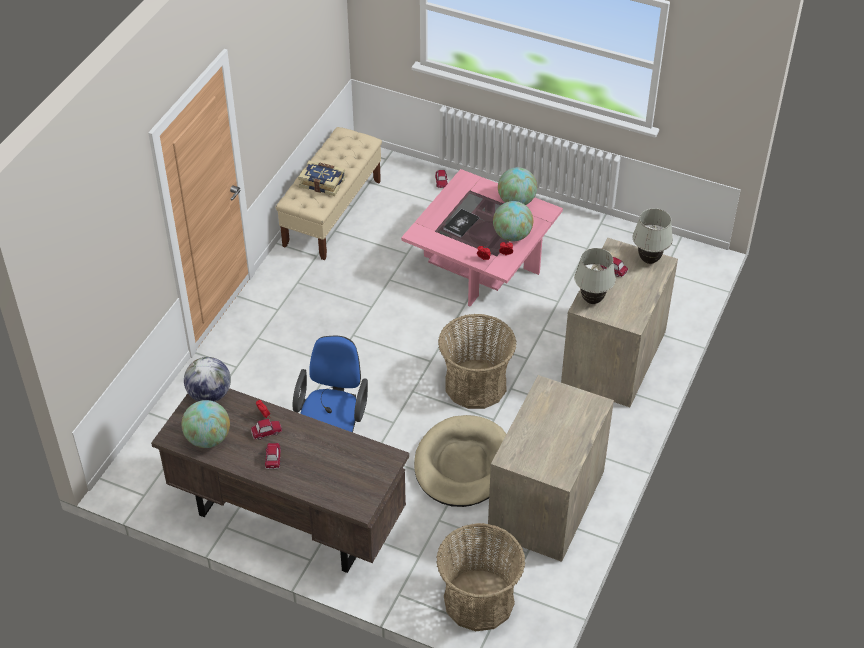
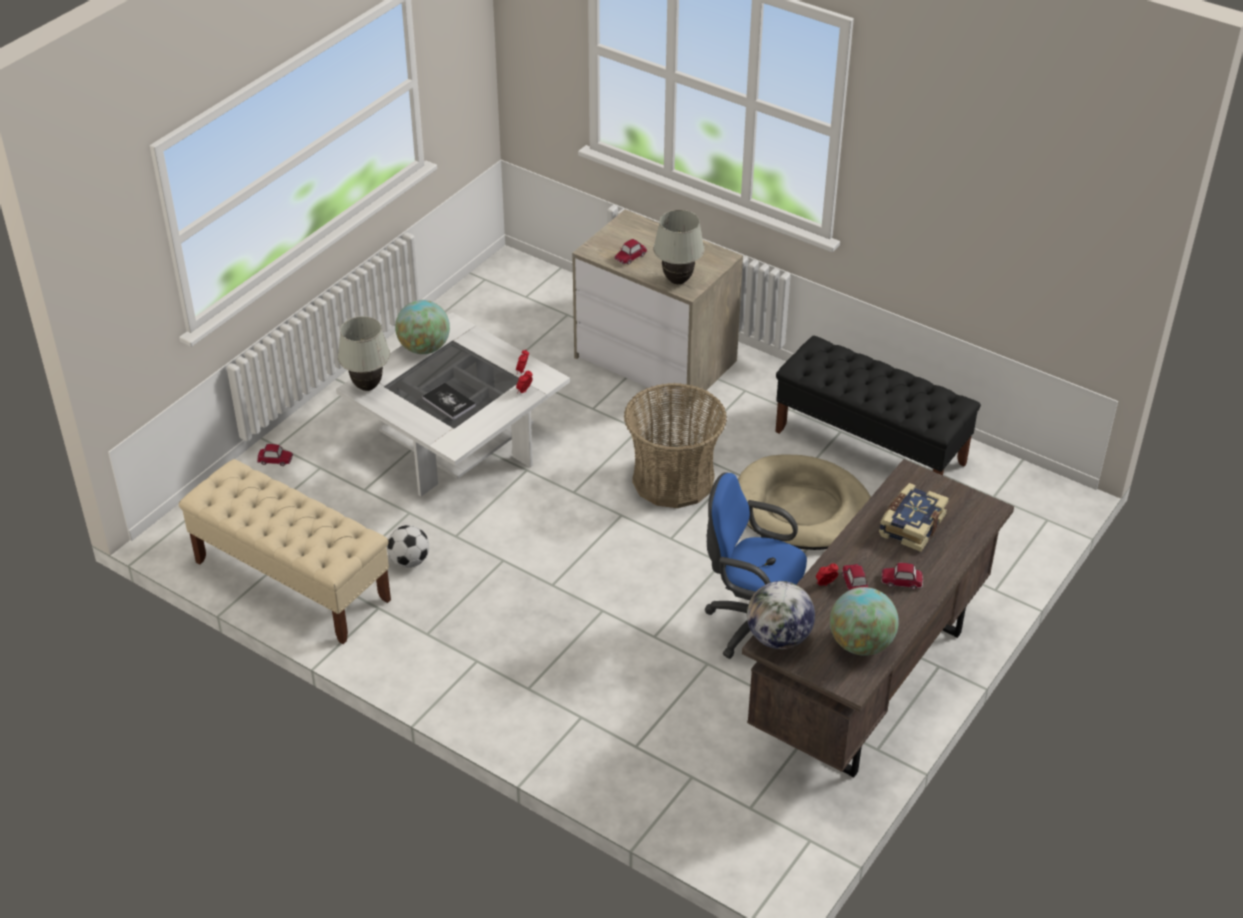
camera: 80 degrees left, 5 degrees down
(322, 183) = (310, 525): book -> book (910, 525)
(361, 262) = (409, 561): none -> football
(479, 600) = (1006, 522): basket -> none
(481, 264) = (458, 445): pink coffee table -> white coffee table
(512, 235) = (488, 361): globe -> none
(547, 503) = (870, 447): dresser -> black bench
(649, 260) = (621, 229): white table lamp -> white table lamp (367, 386)

